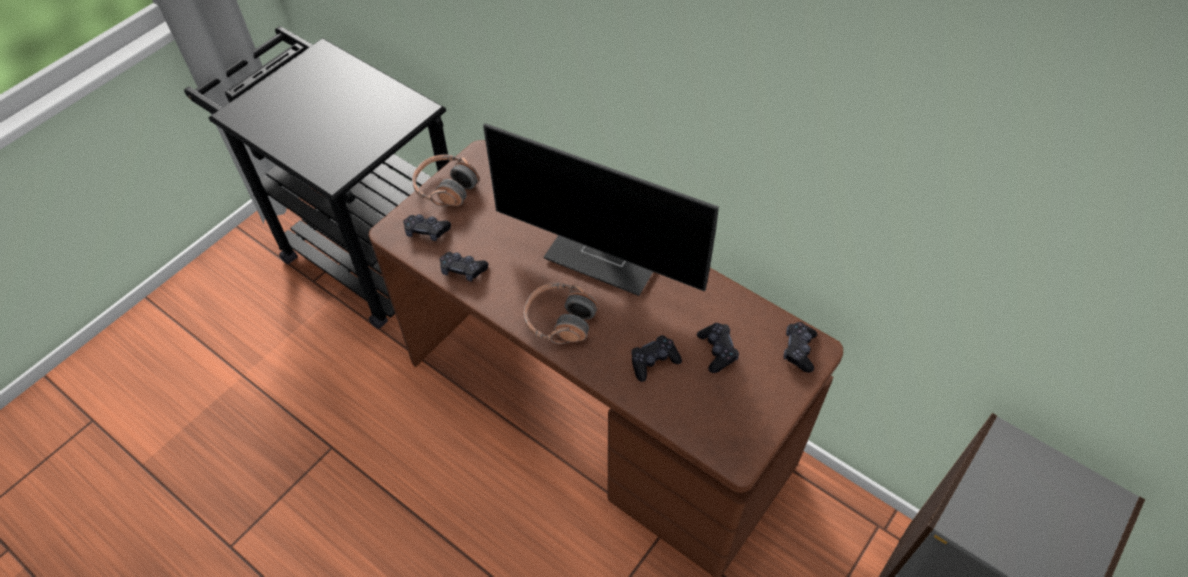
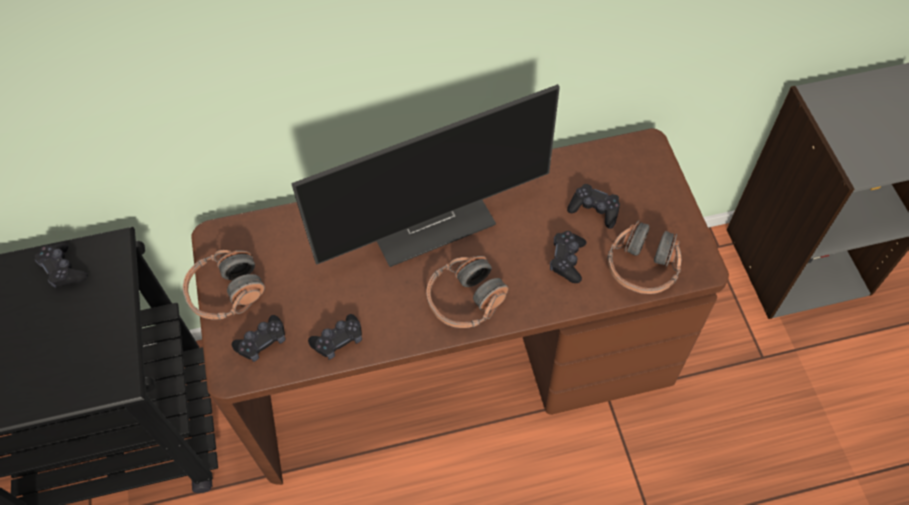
camera: 50 degrees left, 5 degrees up
(697, 416) = (642, 267): none -> headphones
(799, 350) = (639, 158): black game controller -> black game controller (63, 270)

